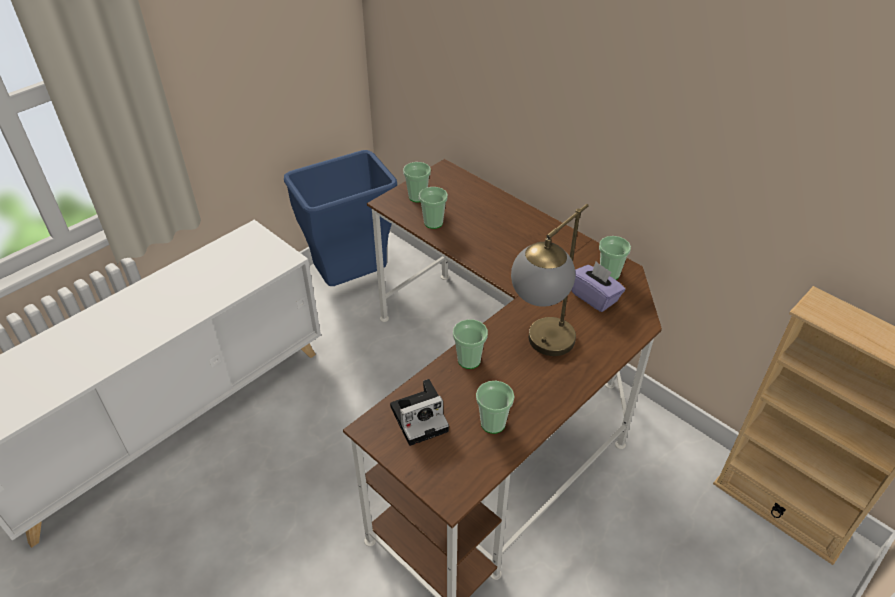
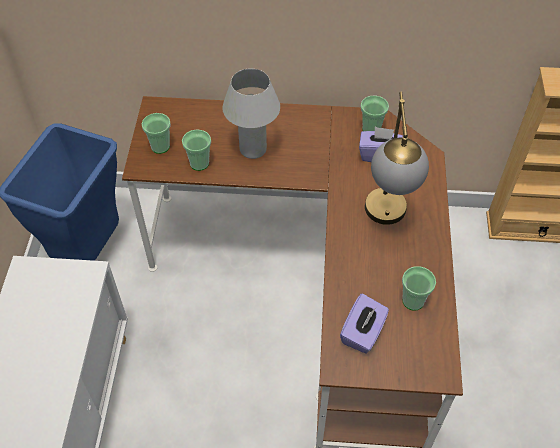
camera: 40 degrees left, 10 degrees up
(421, 417) = (363, 333): camera -> purple tissue box
(469, 360) = (348, 264): cup -> none
(486, 235) = (253, 149): none -> white table lamp

